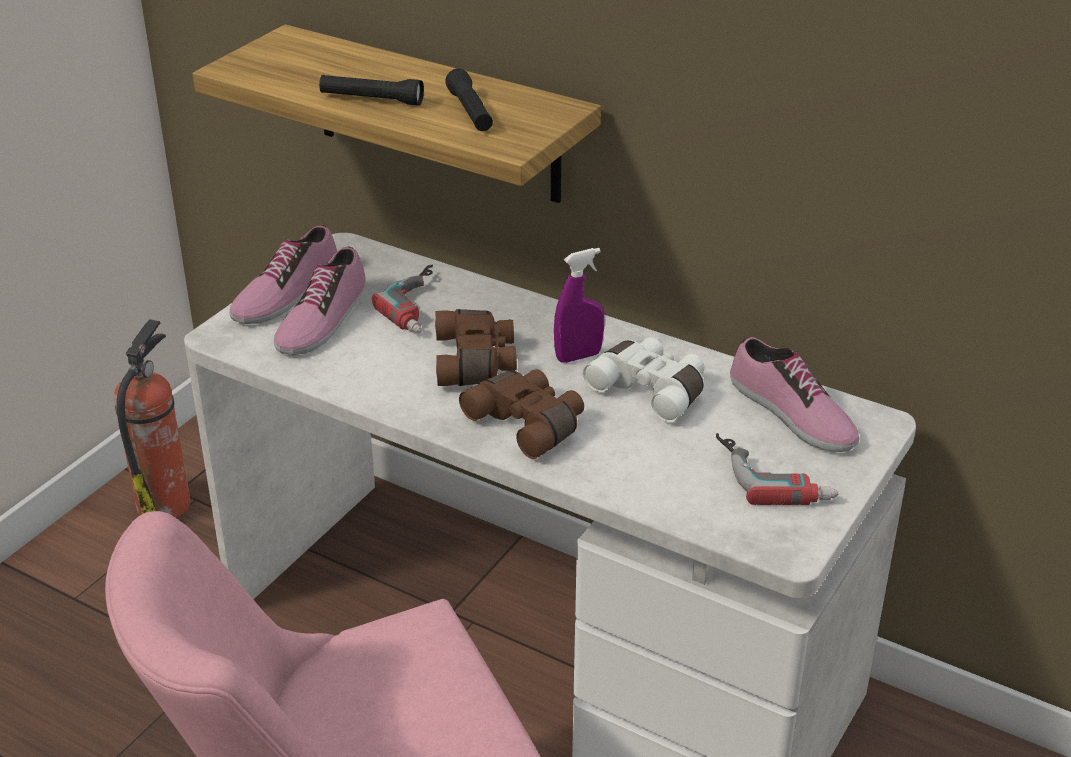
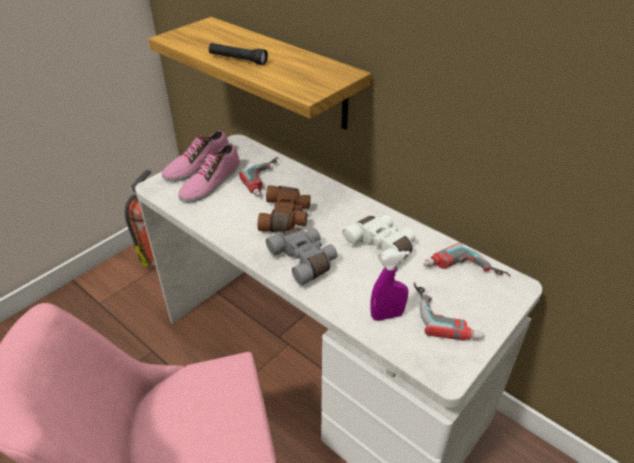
camera: 10 degrees right, 5 degrees up
(470, 112) = (291, 71): black flashlight -> none
(529, 423) = (305, 260): brown binoculars -> grey binoculars
(578, 356) = (345, 220): purple spray bottle -> purple spray bottle (387, 315)
(791, 414) = (464, 273): shoe -> power drill

